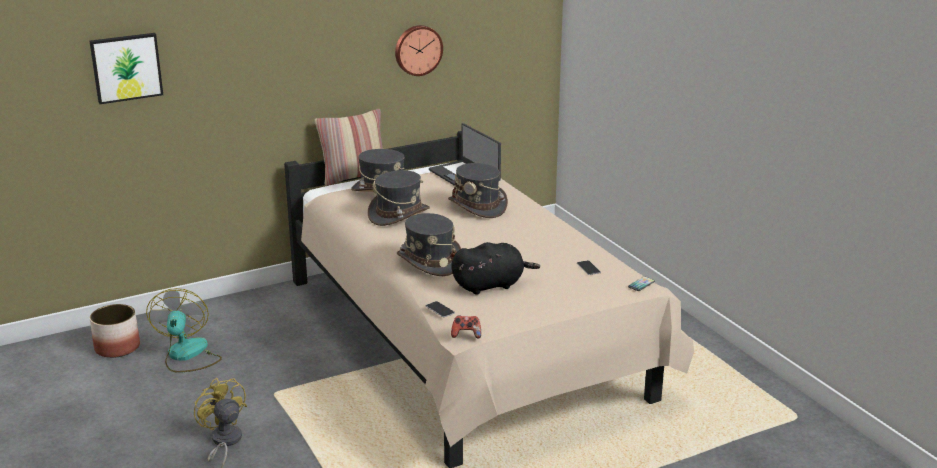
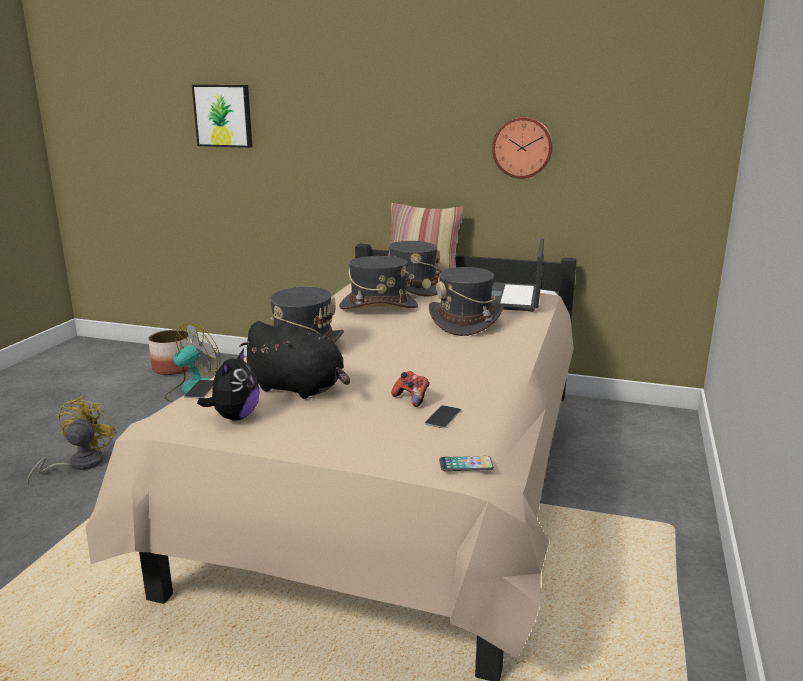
camera: 45 degrees right, 5 degrees down
(466, 334) = (156, 423): game controller -> game controller (411, 399)
(498, 313) = (234, 417): none -> plush toy

